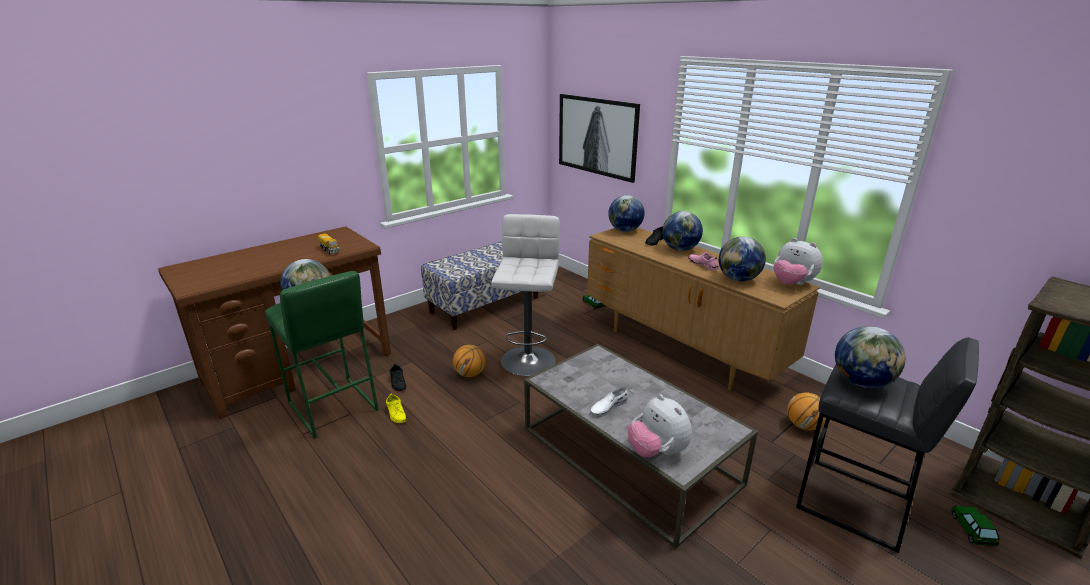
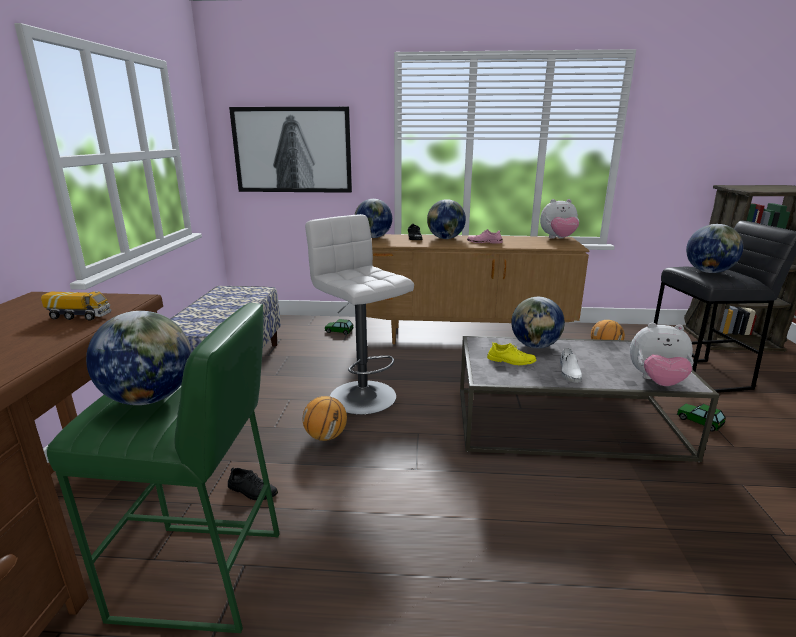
camera: 45 degrees left, 5 degrees down
(396, 413) = (310, 522): yellow shoe -> yellow shoe (511, 360)
(738, 279) = (527, 244): globe -> globe (535, 346)
(972, 529) = (746, 361): toy car -> toy car (699, 421)

